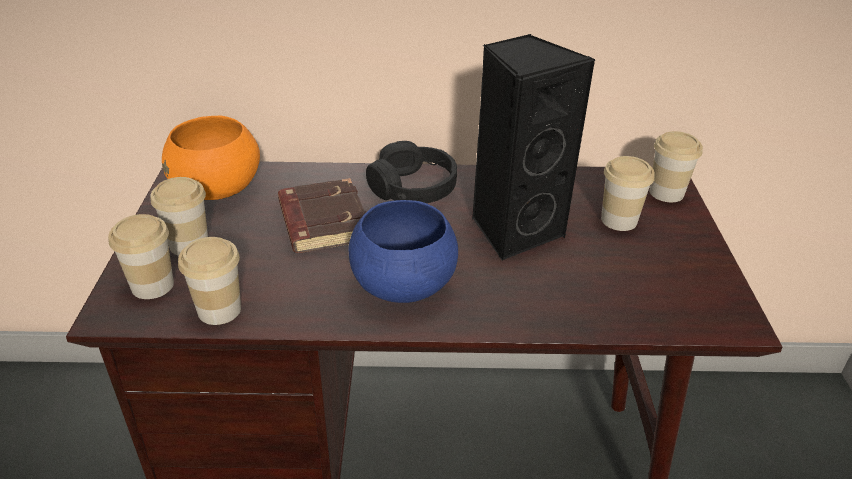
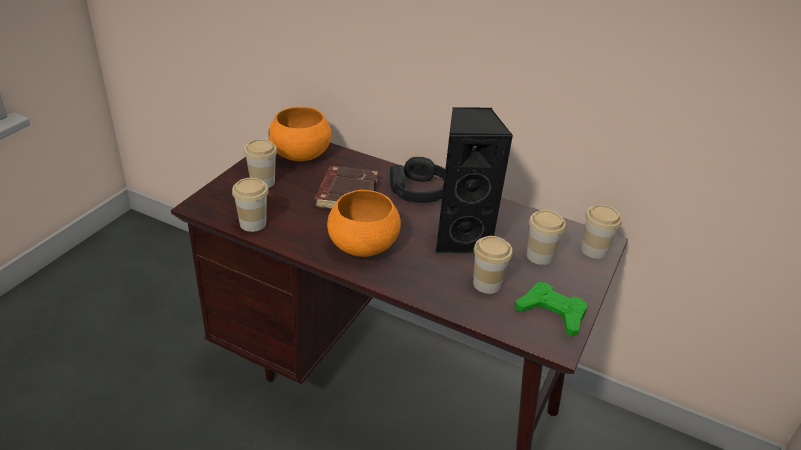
camera: 25 degrees right, 0 degrees up
(152, 285) = (228, 198): cup -> cup (487, 284)
(402, 285) = (362, 246): blue bowl -> orange bowl
(695, 284) = (552, 313): none -> green game controller

